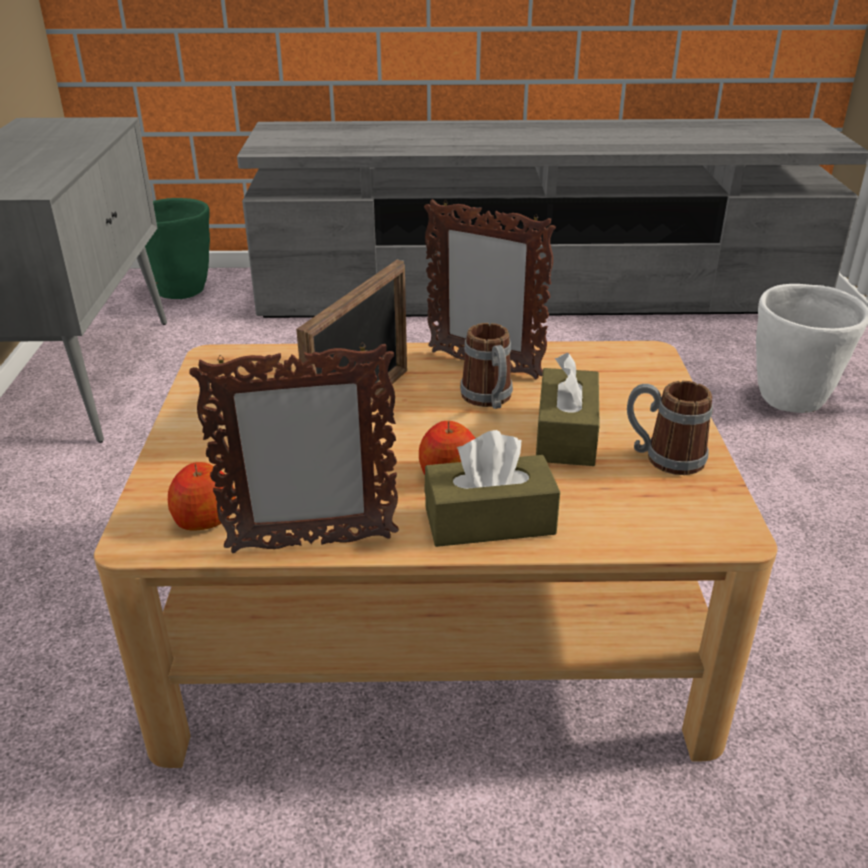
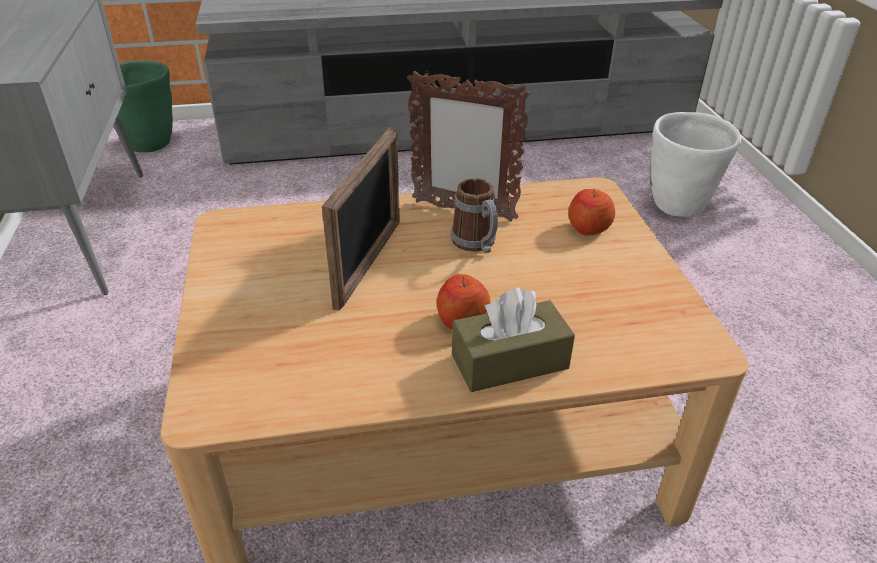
camera: 10 degrees left, 5 degrees up
(205, 518) = (256, 387): apple -> apple (588, 228)
(311, 544) = (360, 402): picture frame -> none
(566, 435) = (550, 272): brown tissue box -> none
(663, 457) = (635, 286): mug -> none

